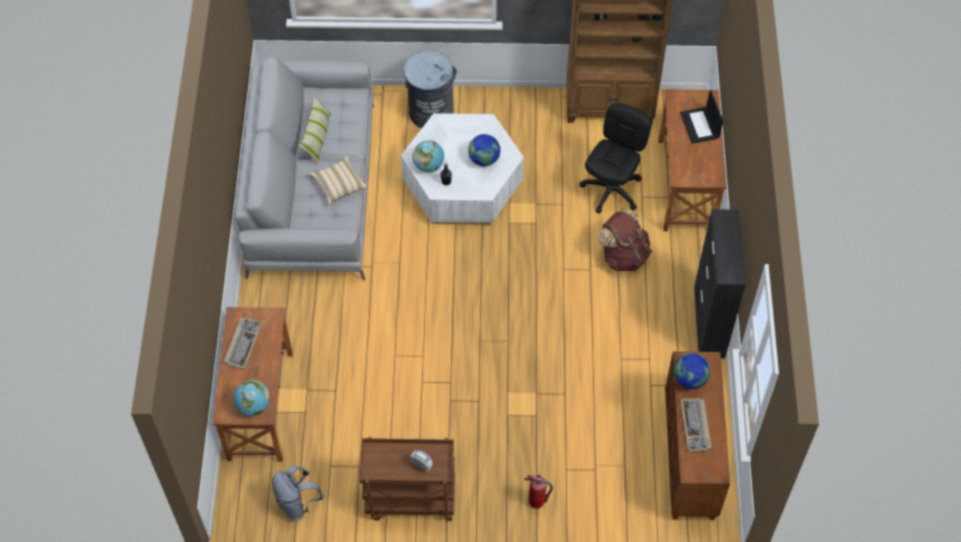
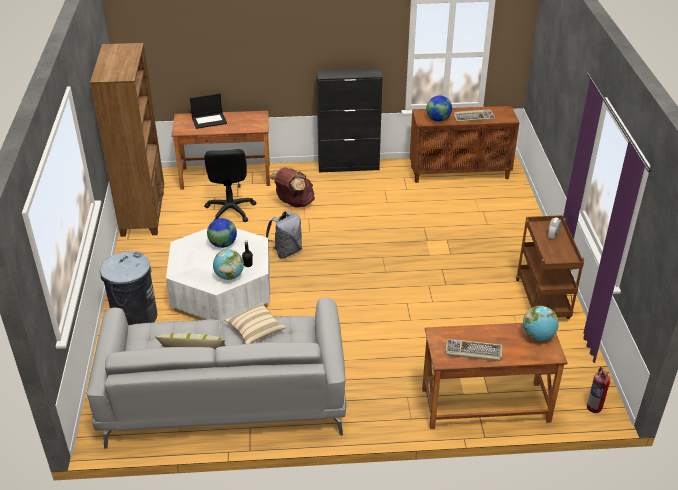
camera: 95 degrees left, 20 degrees down
(297, 504) = (574, 367): grey backpack -> grey backpack (286, 251)
(536, 502) = (518, 236): fire extinguisher -> fire extinguisher (594, 407)
(612, 190) = (230, 210): black office chair -> black office chair turned 120 degrees counterclockwise

